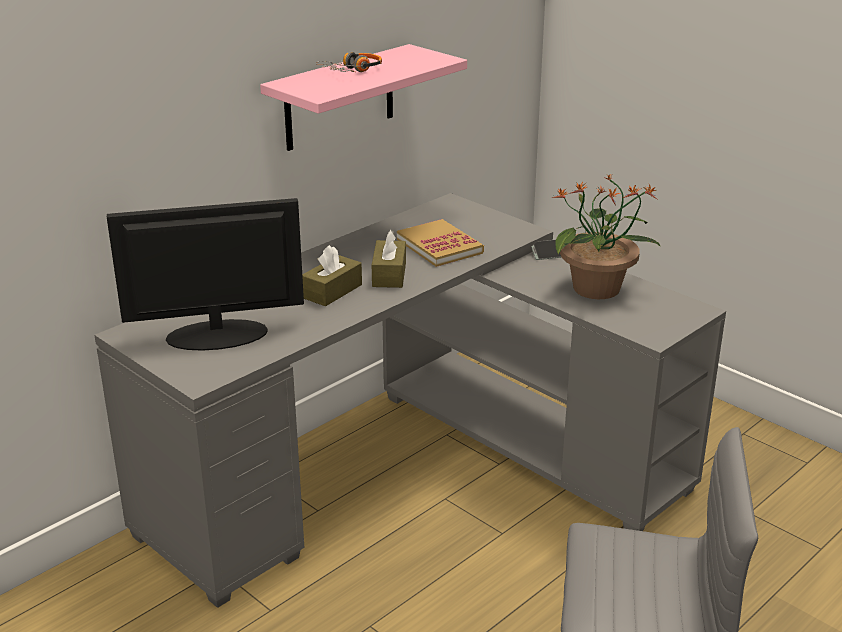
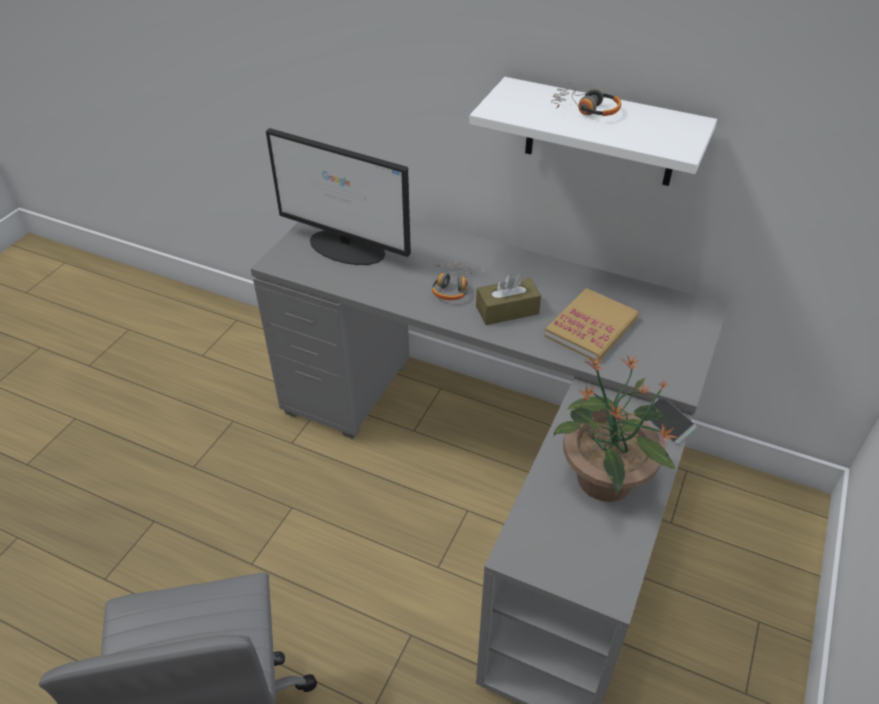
camera: 70 degrees right, 15 degrees up
(215, 335) = (348, 248): monitor -> monitor turned 150 degrees clockwise
(332, 291) = (453, 285): brown tissue box -> headphones
(339, 98) = (600, 133): pink shelf -> white shelf

